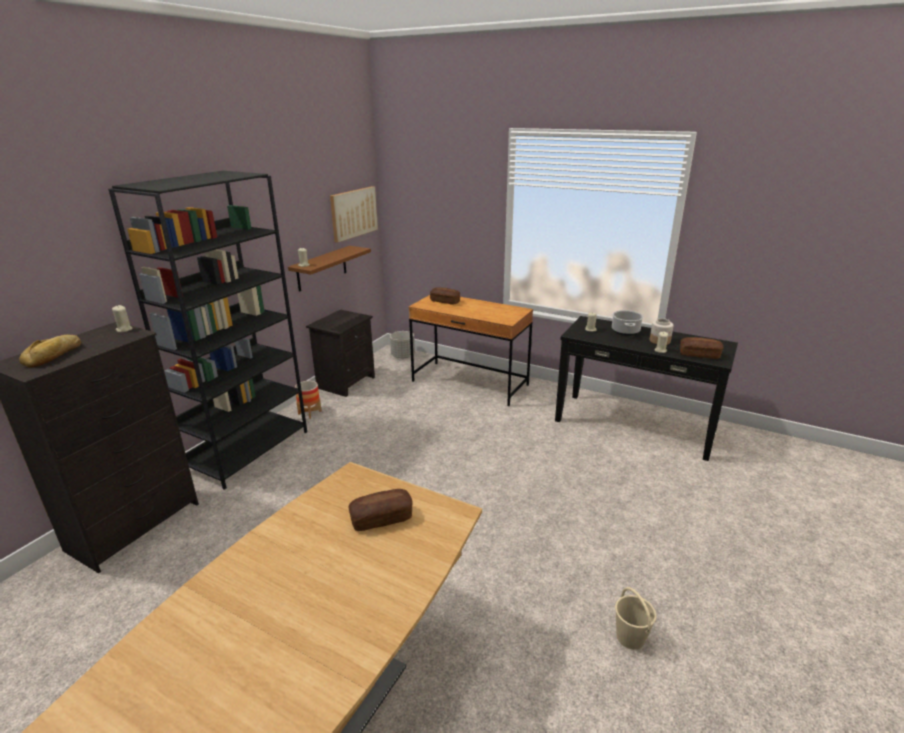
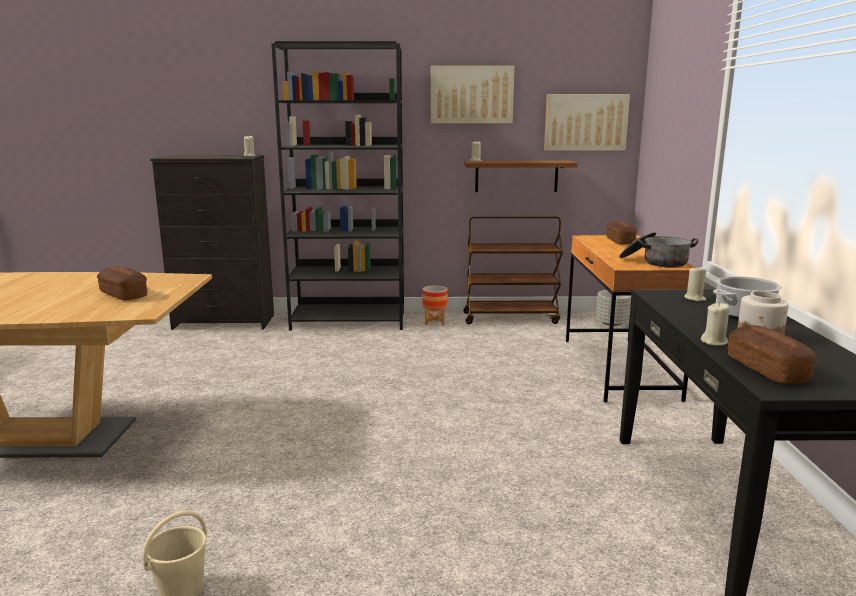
camera: 60 degrees right, 10 degrees down
(55, 355) = (193, 156): bread -> none
(284, 206) = (471, 94): none -> picture
(346, 382) = (511, 318): black nightstand -> brown cart
(506, 312) = (655, 262): none -> cooking pot

